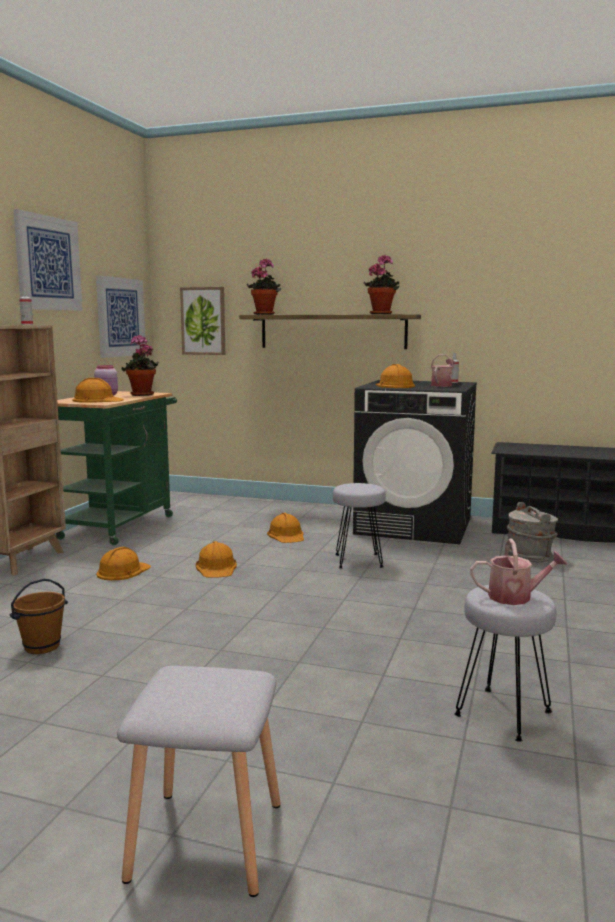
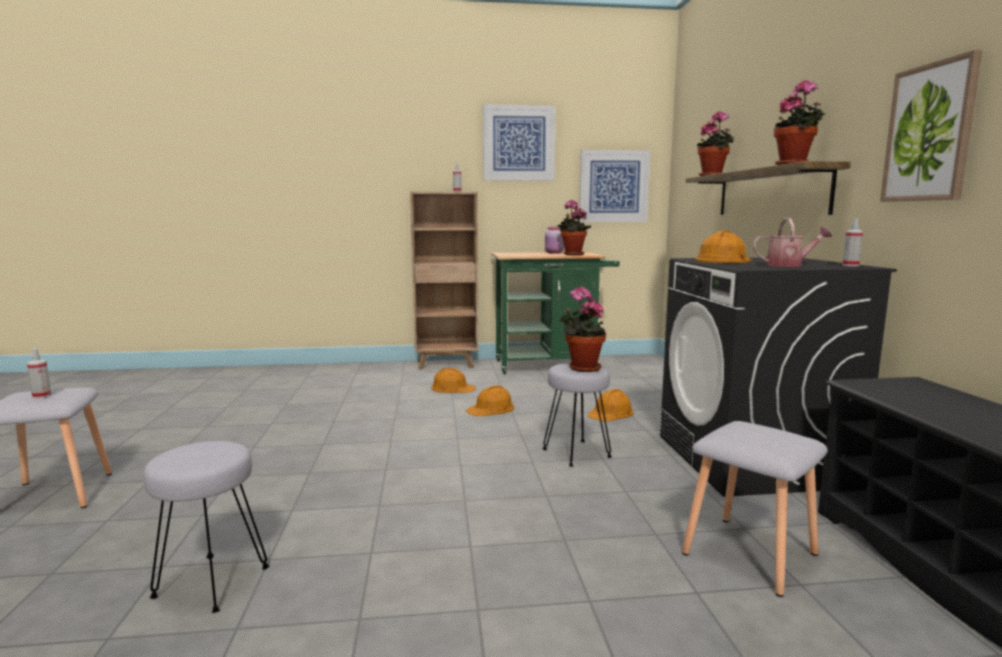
camera: 65 degrees right, 0 degrees up
(42, 646) = (308, 401): brown bucket -> none
(97, 400) = (521, 254): orange hard hat -> none
(203, 321) = (691, 187): picture -> picture (930, 133)
(210, 684) = (42, 396): none -> spray bottle
(362, 486) = (581, 368): none -> potted plant
(516, 597) = (193, 457): watering can -> none
(529, 556) = (752, 554): grey bucket -> grey stool

